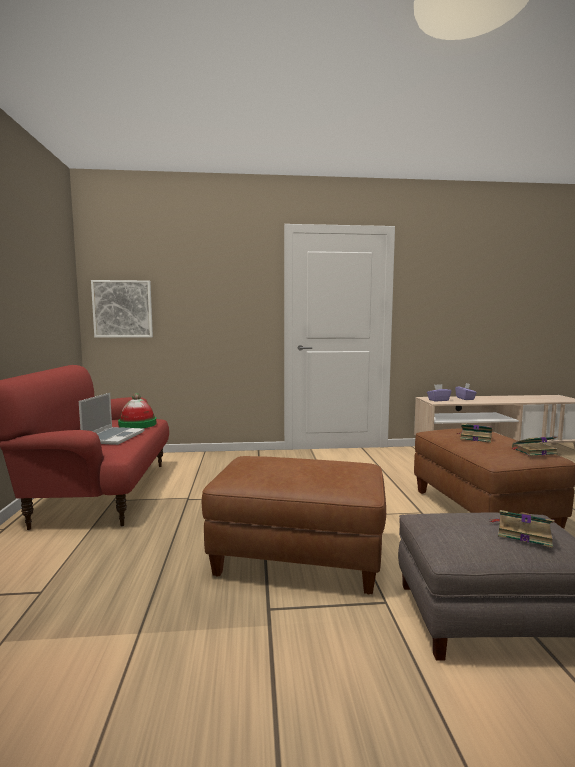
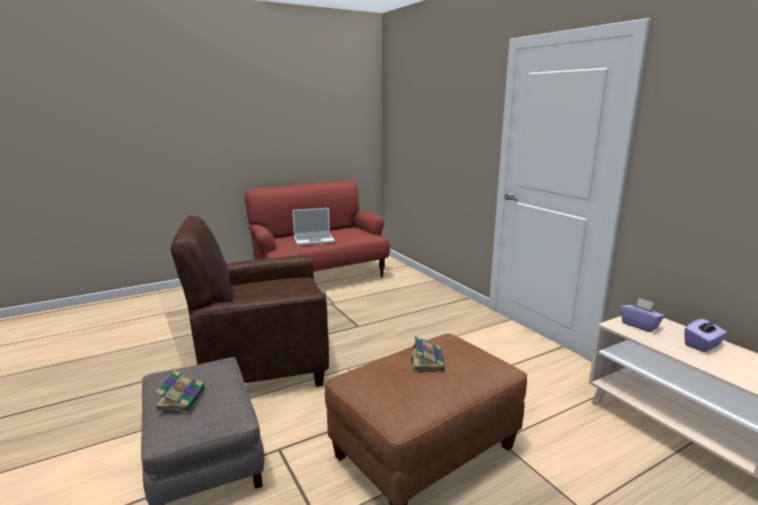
camera: 65 degrees right, 10 degrees up
(123, 309) = (399, 136): picture -> none
(137, 424) = (352, 236): hat -> none
(297, 558) = (262, 362): brown ottoman -> brown armchair
(533, 451) = (394, 401): book -> none

